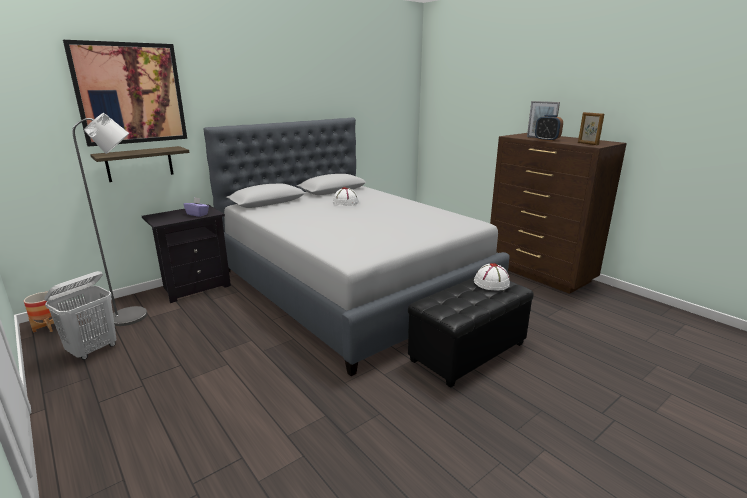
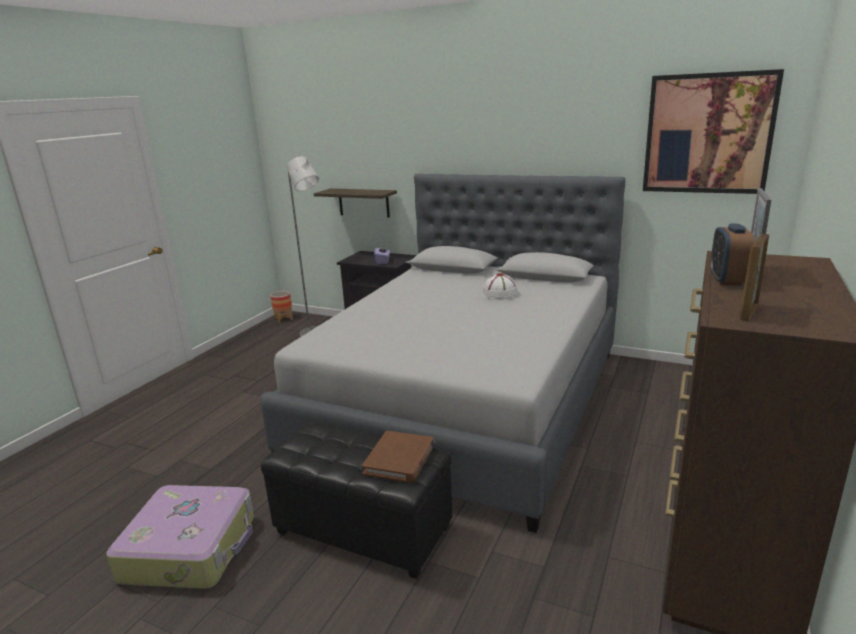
camera: 65 degrees right, 0 degrees up
(93, 350) = (263, 344): white laundry basket -> none
(130, 94) = (361, 137): picture -> picture (708, 134)
(441, 437) = (191, 548): none -> suitcase
(491, 283) = (400, 460): white hat -> brown book

